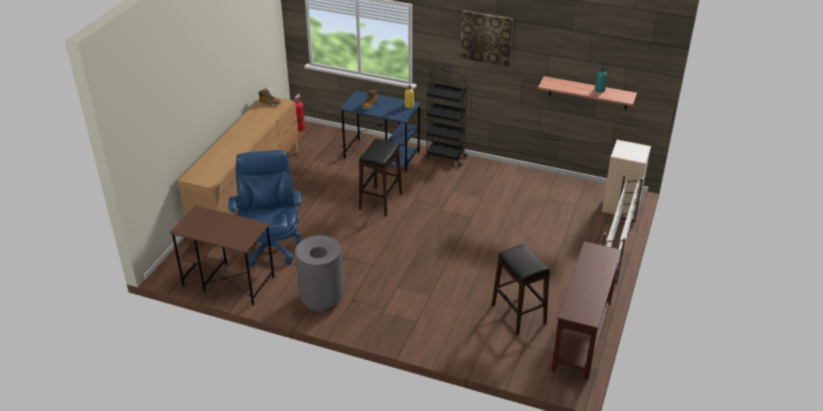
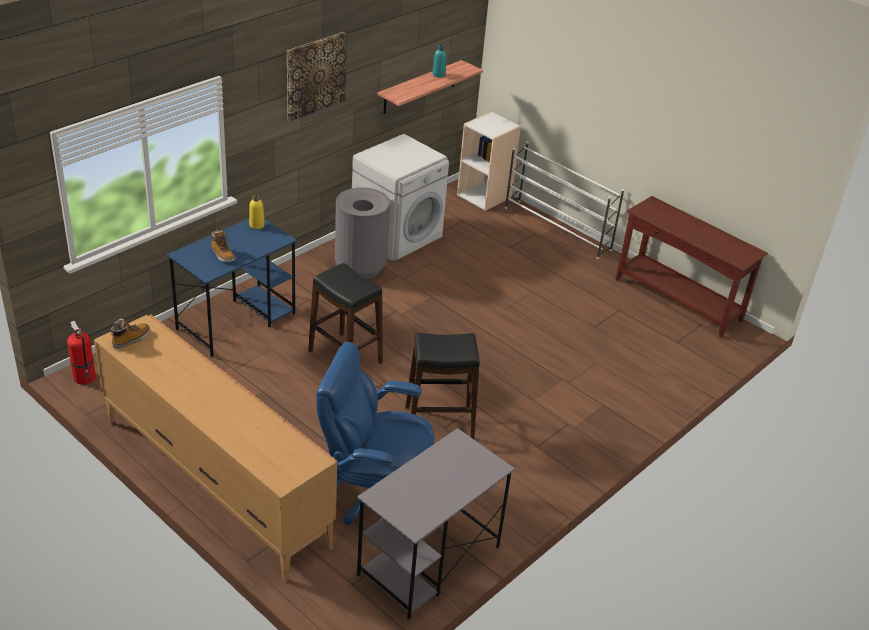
camera: 70 degrees left, 0 degrees up
(228, 281) = (428, 561): brown desk -> grey desk
(322, 299) = (523, 474): grey trash can -> grey trash can (360, 268)
(445, 157) = (291, 272): black cart -> none
(519, 314) = (627, 327): black stool -> black stool (439, 422)
(528, 184) = (398, 235): none -> white washing machine

